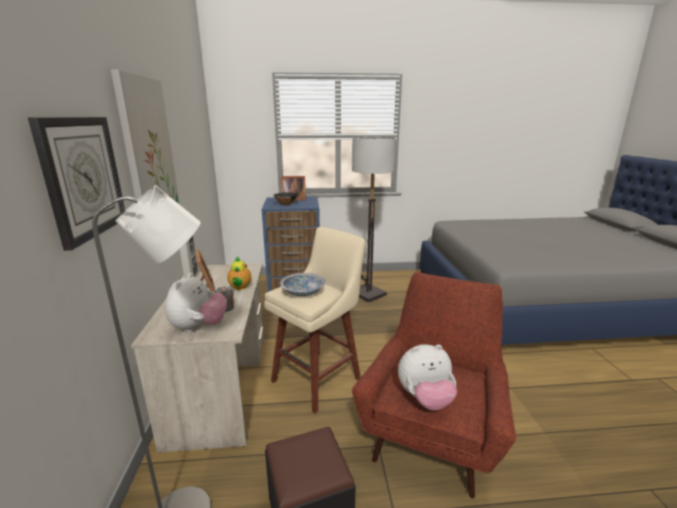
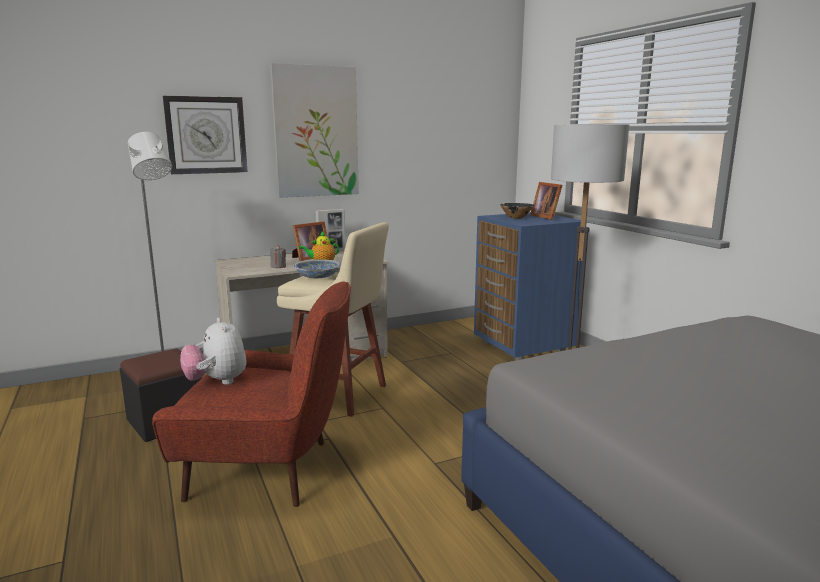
camera: 70 degrees right, 5 degrees down
(199, 327) = (243, 266): plush toy -> none

